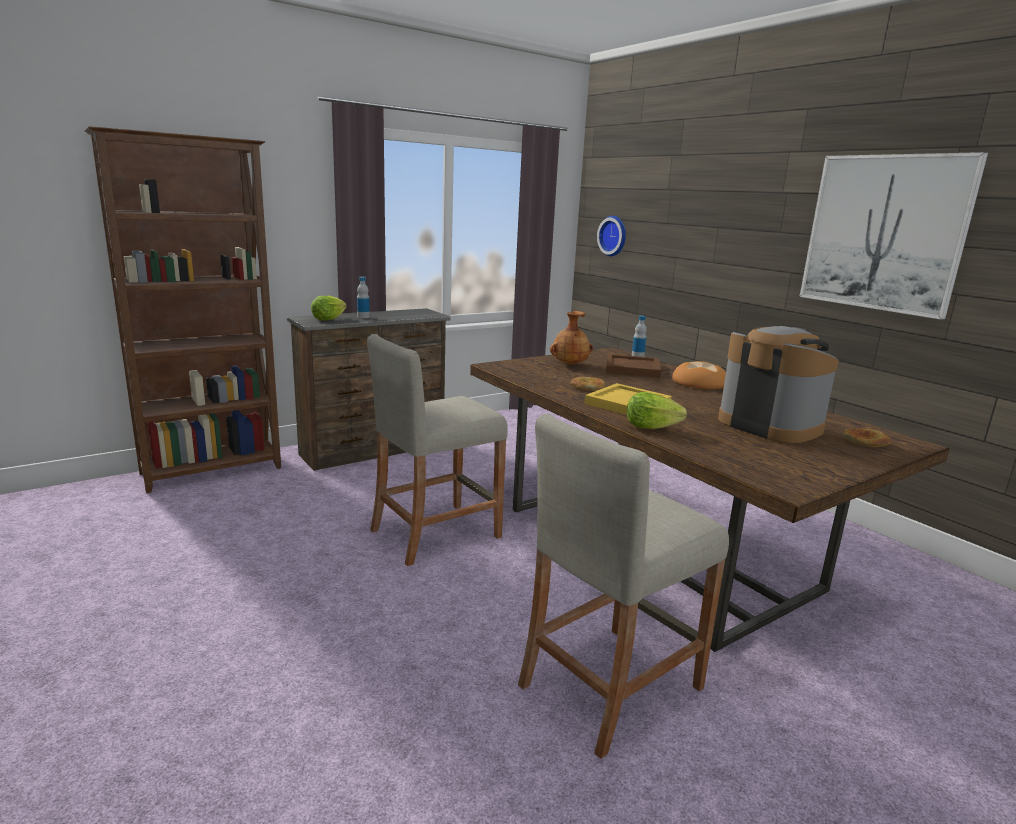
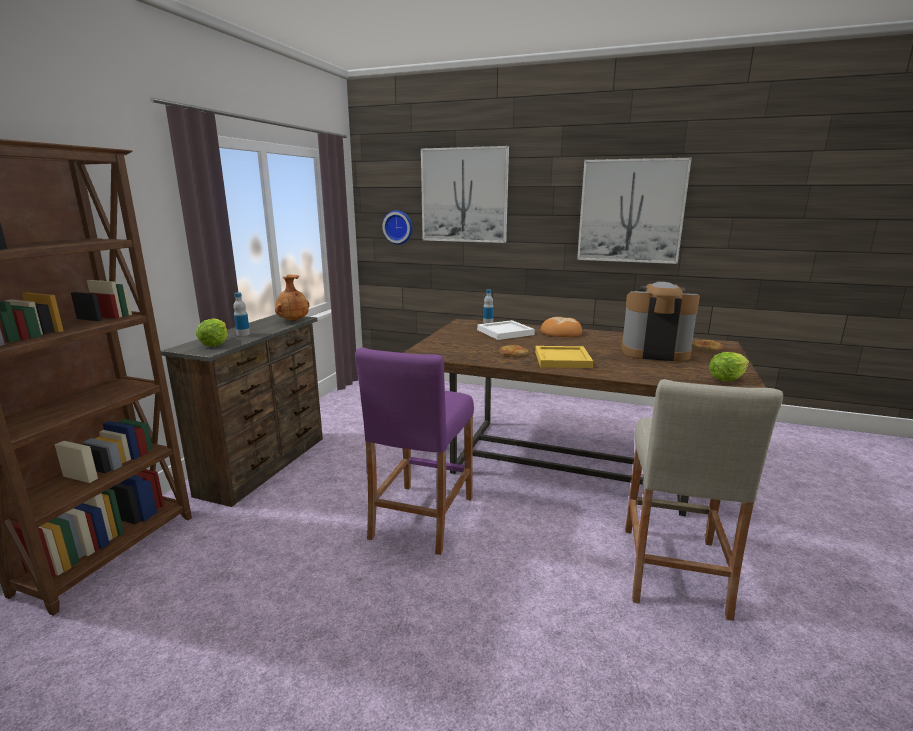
camera: 35 degrees left, 0 degrees up
(435, 533) = (421, 517): beige stool -> purple stool
(569, 364) = (462, 339): brown vase -> brown vase (293, 321)
(631, 368) = (504, 332): brown tray -> white tray
(650, 427) = (611, 372): lettuce -> lettuce (726, 378)
(682, 201) = (464, 195): none -> picture

